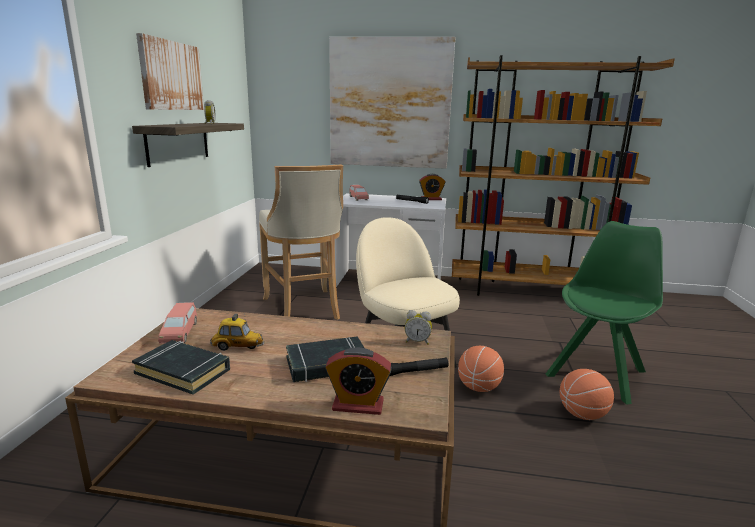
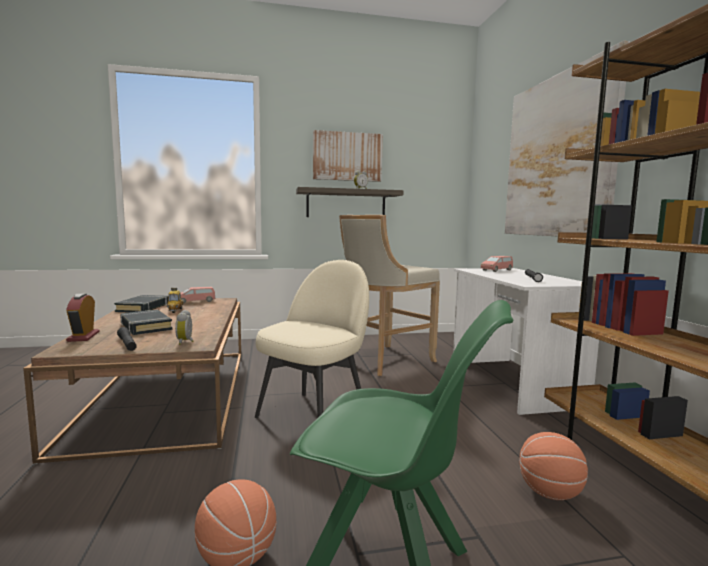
camera: 70 degrees right, 10 degrees down
(431, 199) = (573, 282): alarm clock -> none
(479, 387) = (280, 463): basketball -> basketball (550, 493)

